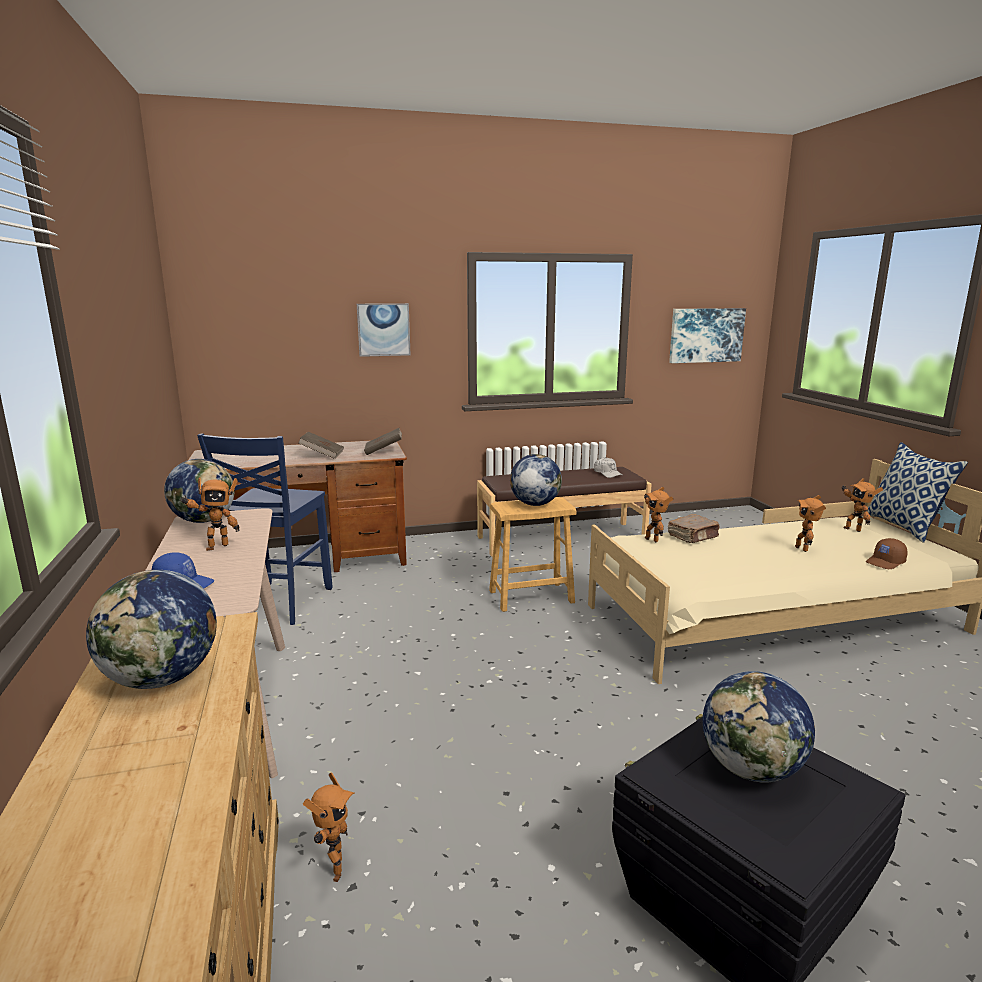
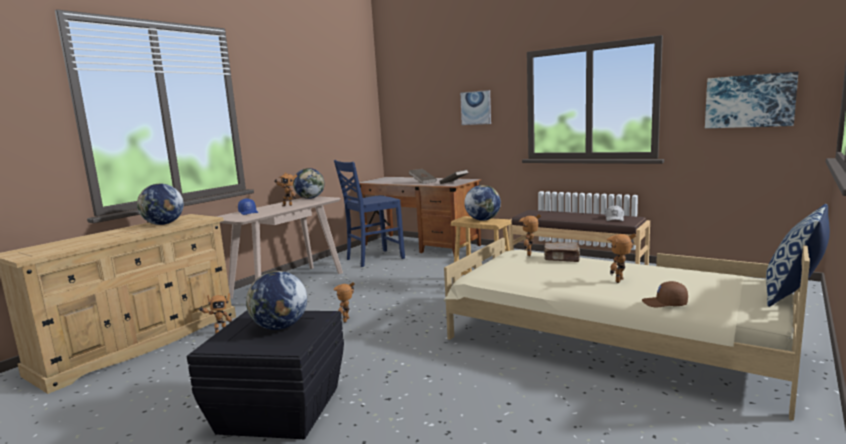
camera: 50 degrees right, 5 degrees down
(853, 529) = (720, 283): toy robot -> toy robot (348, 320)

